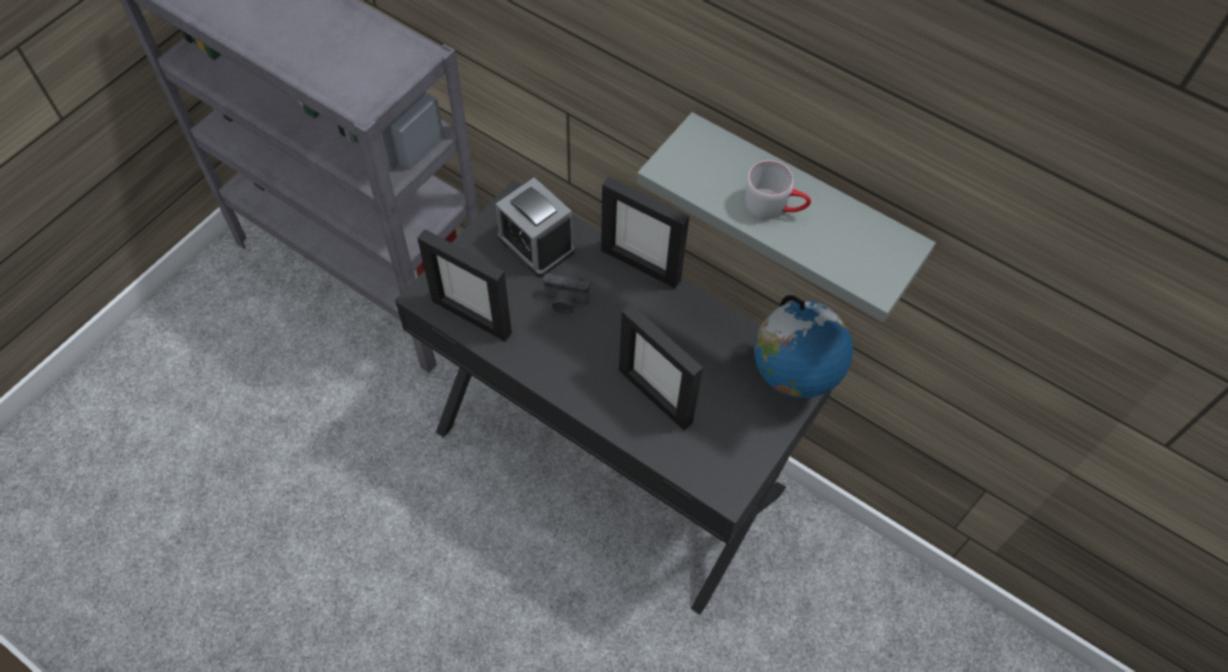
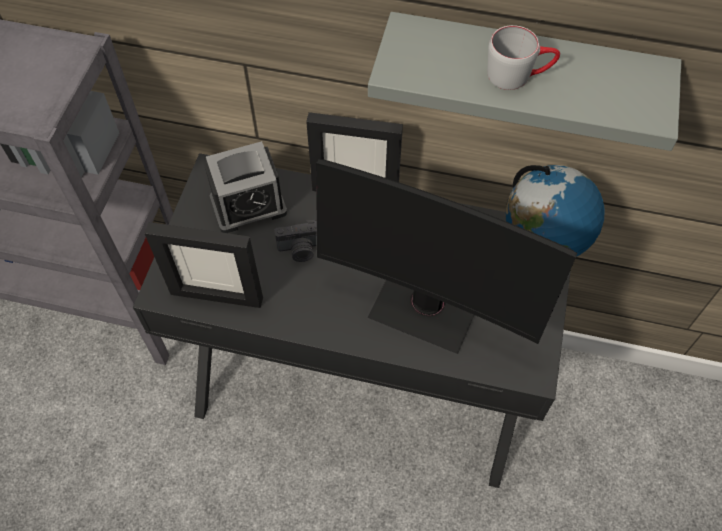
camera: 20 degrees left, 0 degrees up
(536, 244) = (248, 205): alarm clock -> alarm clock turned 45 degrees counterclockwise
(656, 395) = (426, 306): picture frame -> monitor

